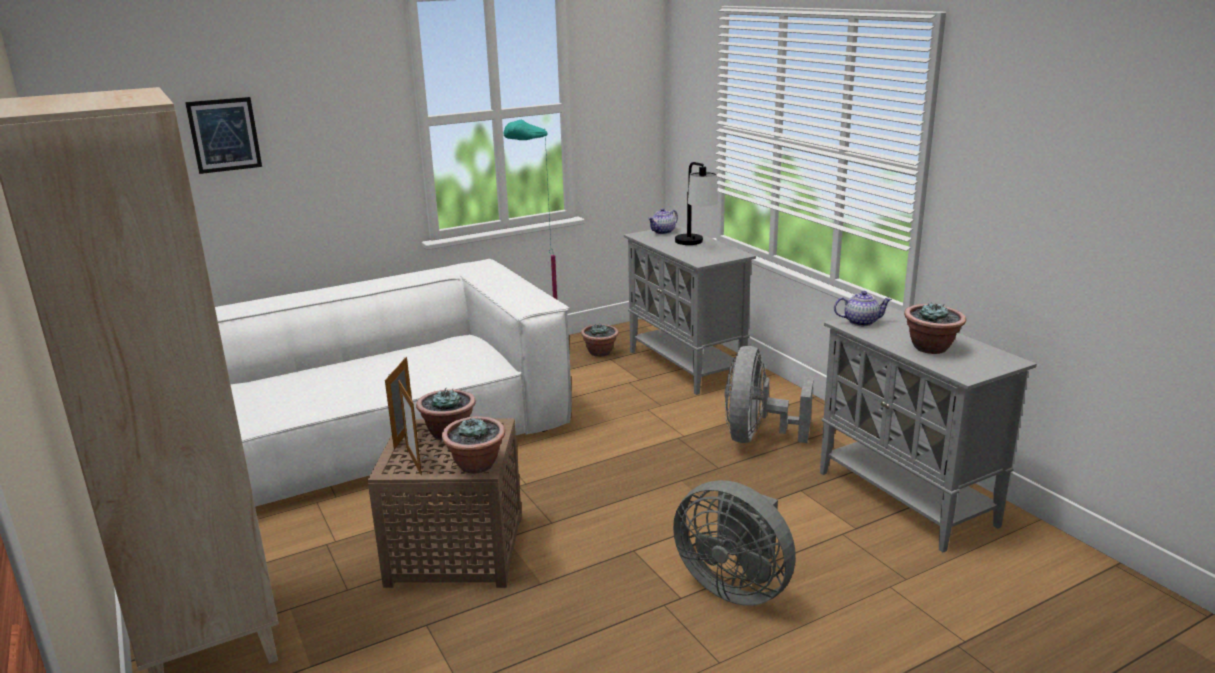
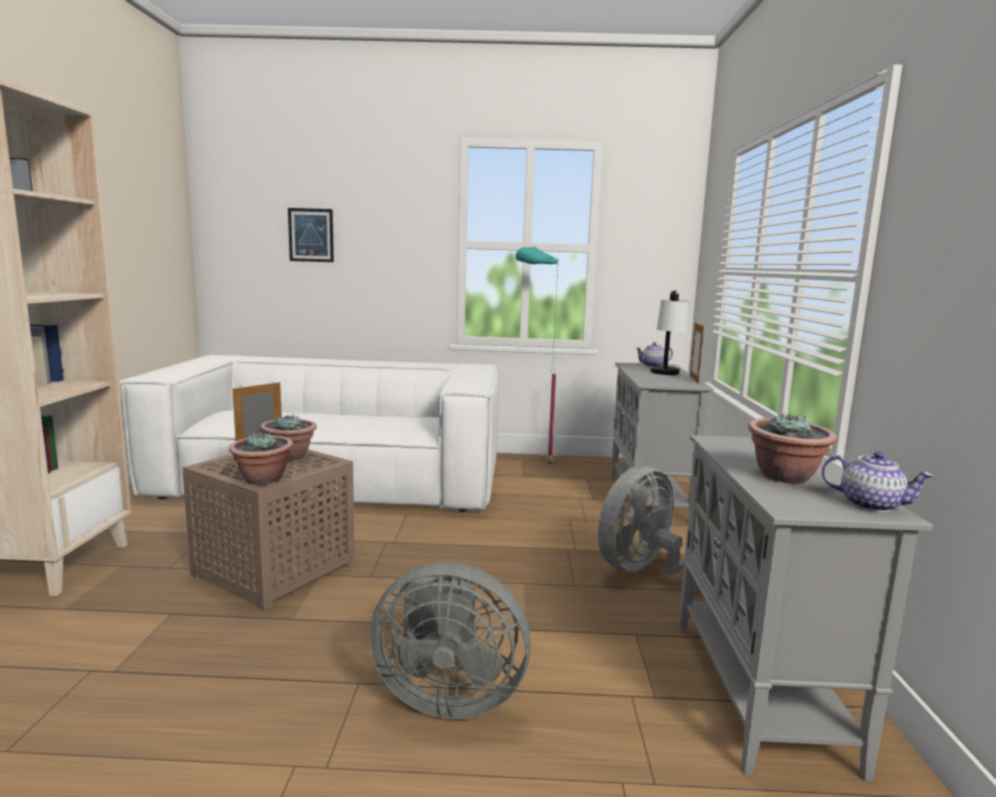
camera: 30 degrees right, 10 degrees down
(414, 461) = (231, 465): picture frame -> picture frame (693, 379)
(600, 353) = (583, 472): potted plant -> none
(735, 586) = (447, 697): grey fan -> grey fan turned 60 degrees counterclockwise
(861, 322) = (734, 442): teapot -> teapot (871, 504)

